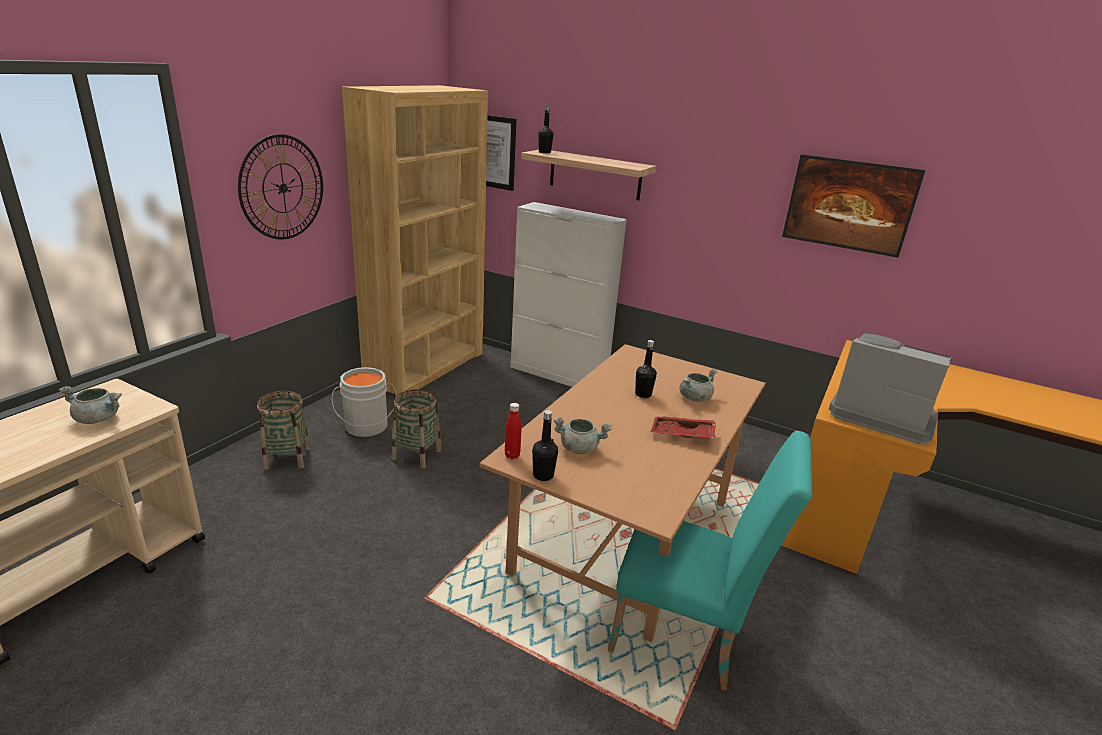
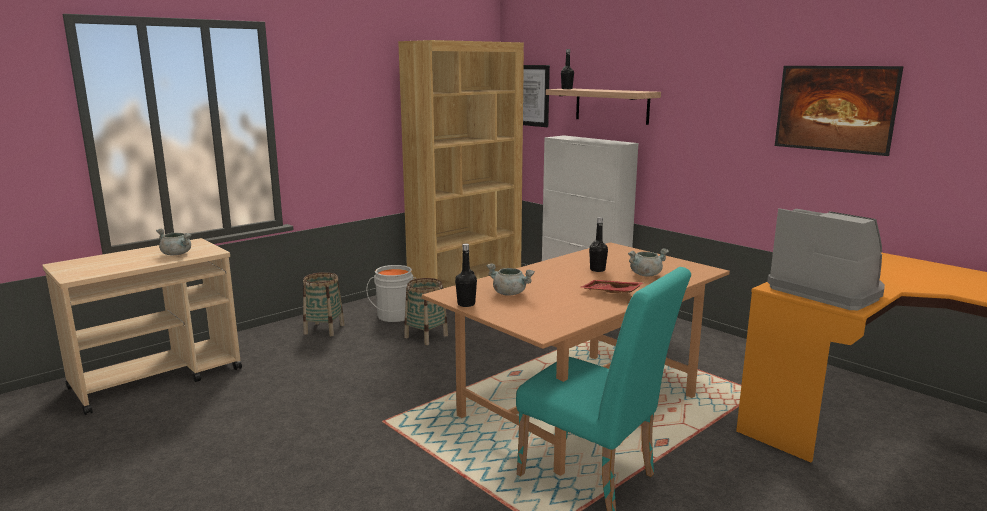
camera: 20 degrees right, 10 degrees down
(282, 188) = (345, 116): wall clock -> none
(512, 455) = (450, 293): red bottle -> none

